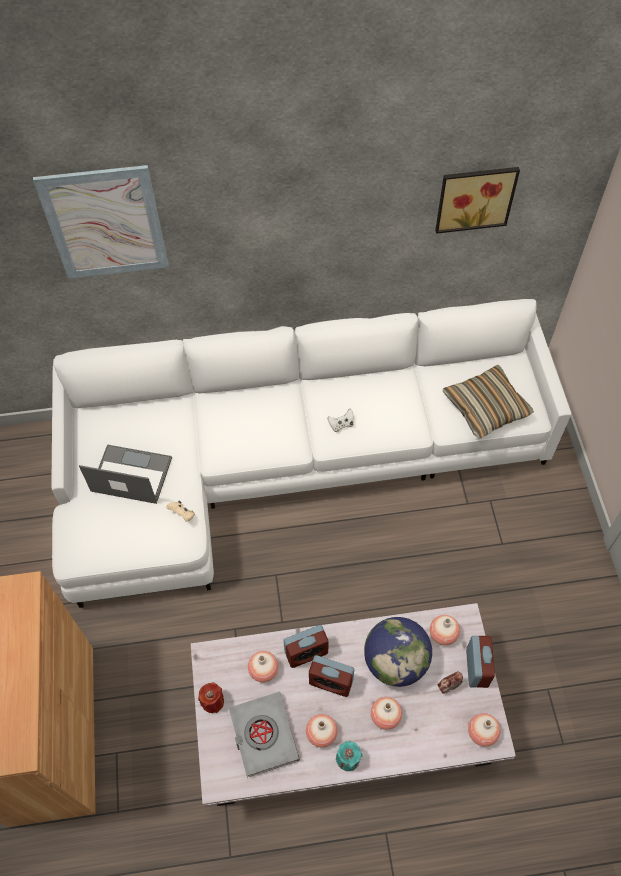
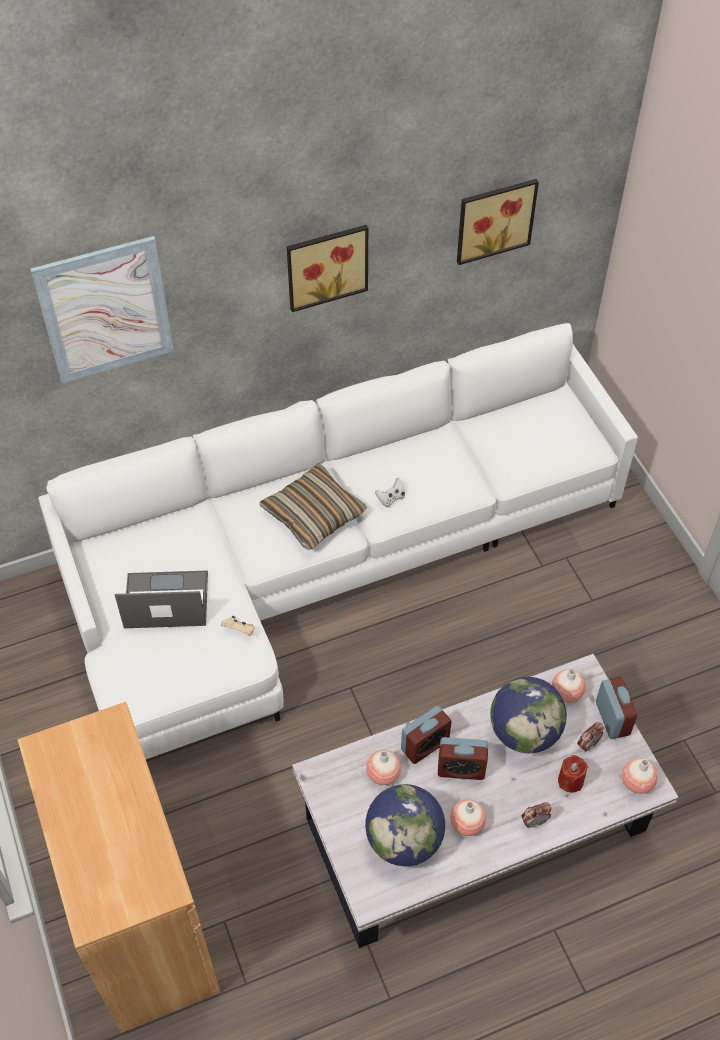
camera: 15 degrees left, 5 degrees down
(212, 701) = (337, 819): red candle -> red candle (570, 781)
(263, 735) = (404, 840): grey book -> globe
(311, 214) = (326, 265): none -> picture
(348, 759) = (503, 842): turquoise candle -> none
(380, 747) = (534, 822): none -> alarm clock
(385, 716) = (530, 790): vase -> none
(486, 407) = (543, 450): pillow -> pillow (314, 514)

